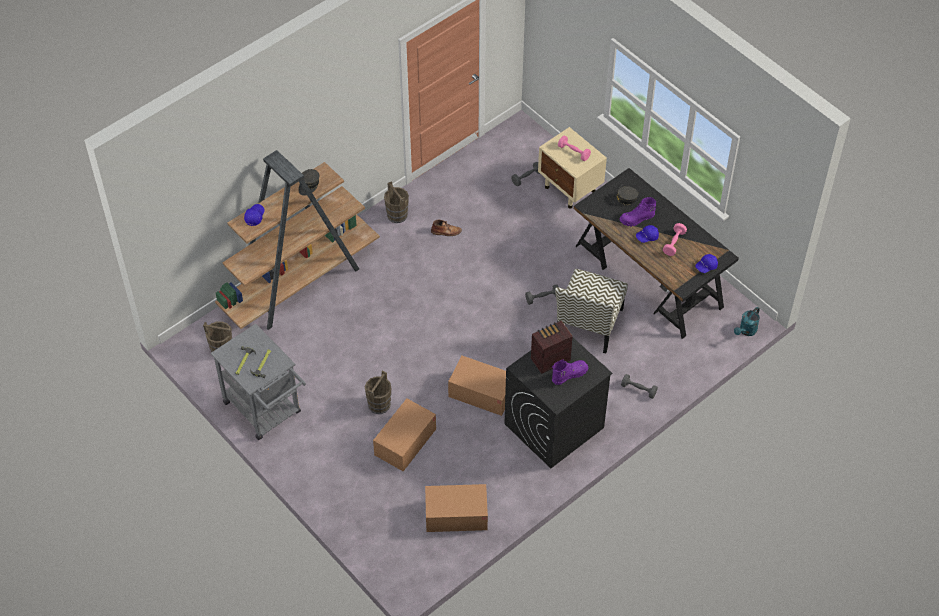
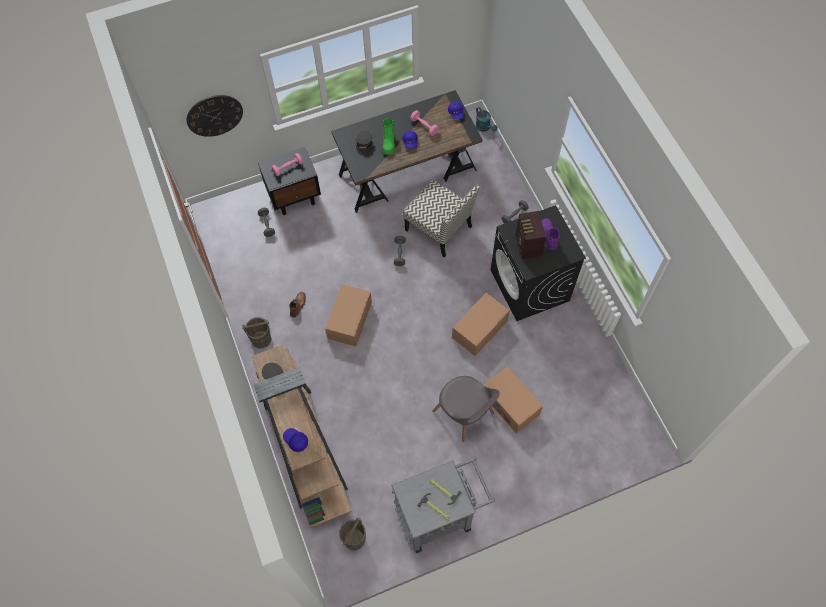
camera: 70 degrees left, 10 degrees up
(379, 405) = (465, 414): brown bucket -> grey chair
(456, 515) = (595, 385): cardboard box -> cardboard box (349, 320)
(565, 51) = (214, 115): none -> wall clock
(570, 189) = (294, 197): beige nightstand -> black nightstand
(637, 219) = (388, 143): purple boot -> green boot

